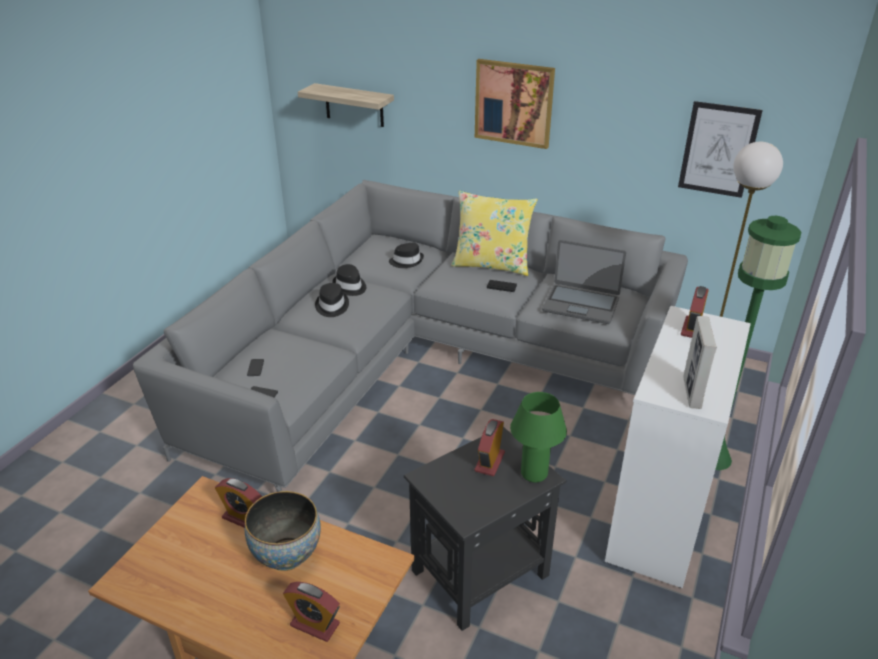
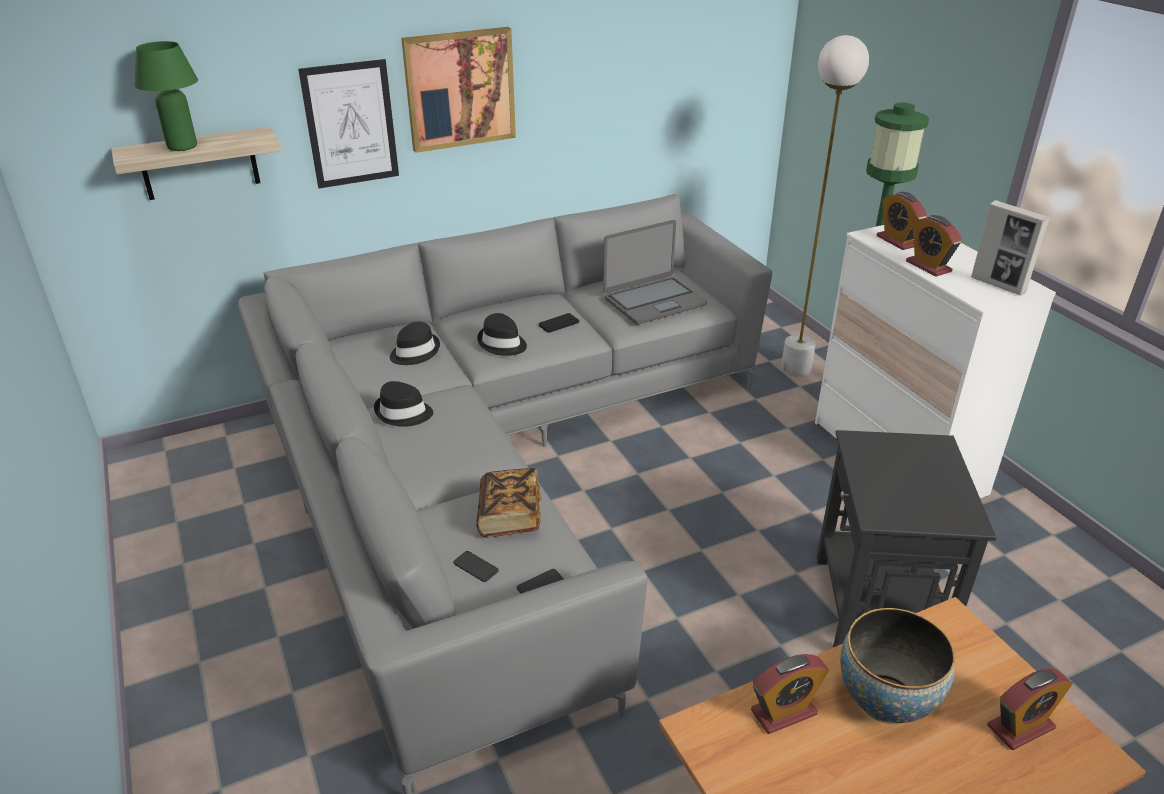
camera: 50 degrees left, 0 degrees up
(304, 358) = (510, 516): none -> book
(331, 306) = (425, 445): black hat -> black hat (502, 344)
(489, 462) = (889, 464): alarm clock -> alarm clock (928, 266)
(492, 264) = (508, 309): yellow pillow -> none
(534, 473) = (930, 447): green table lamp -> green table lamp (182, 147)
(718, 149) = (697, 79): picture -> picture (350, 124)

